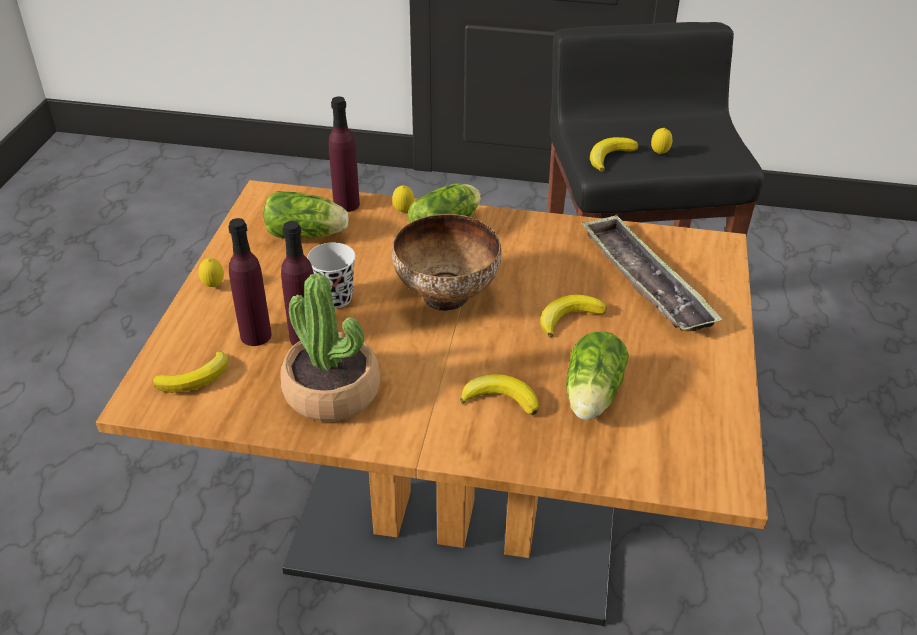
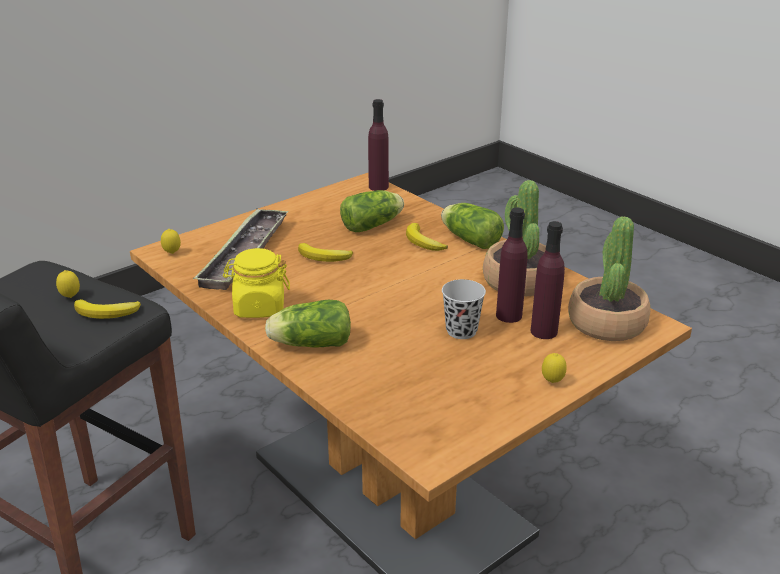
camera: 140 degrees left, 10 degrees down
(196, 378) = (606, 323): banana -> potted plant
(308, 234) = (430, 391): lettuce -> lettuce (469, 239)
(346, 204) = (363, 405): purple bottle -> purple bottle (378, 187)
(403, 212) = (324, 373): lemon -> lemon (172, 253)
(447, 297) = (381, 298): bowl -> none
(535, 236) = (259, 307): none -> yellow jar

